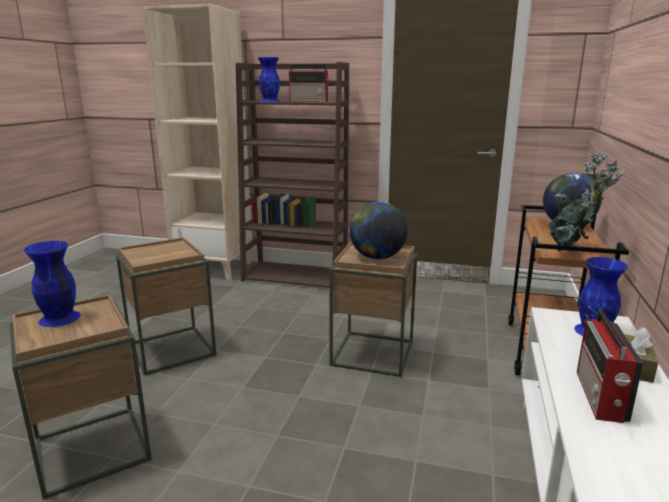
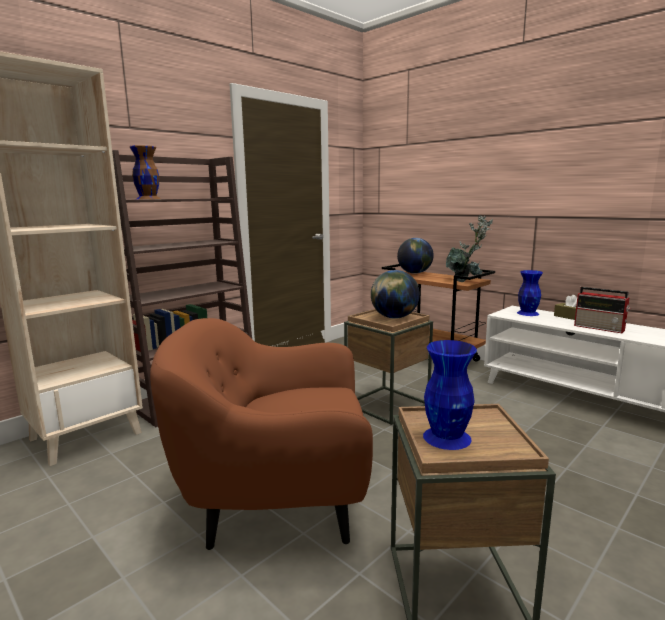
camera: 60 degrees left, 5 degrees down
(172, 349) = (275, 500): brown side table -> brown armchair
(270, 101) = (148, 199): blue vase -> brown vase
(310, 101) = (187, 198): radio -> none

